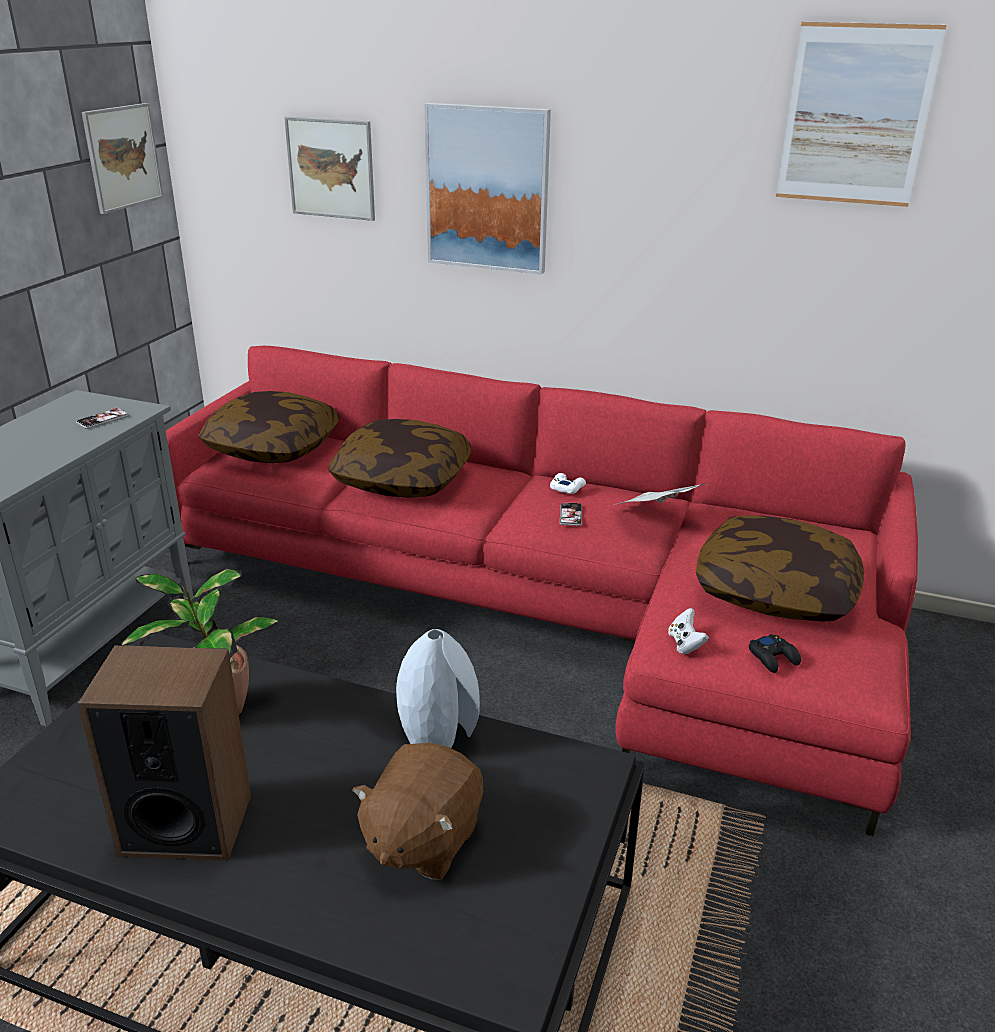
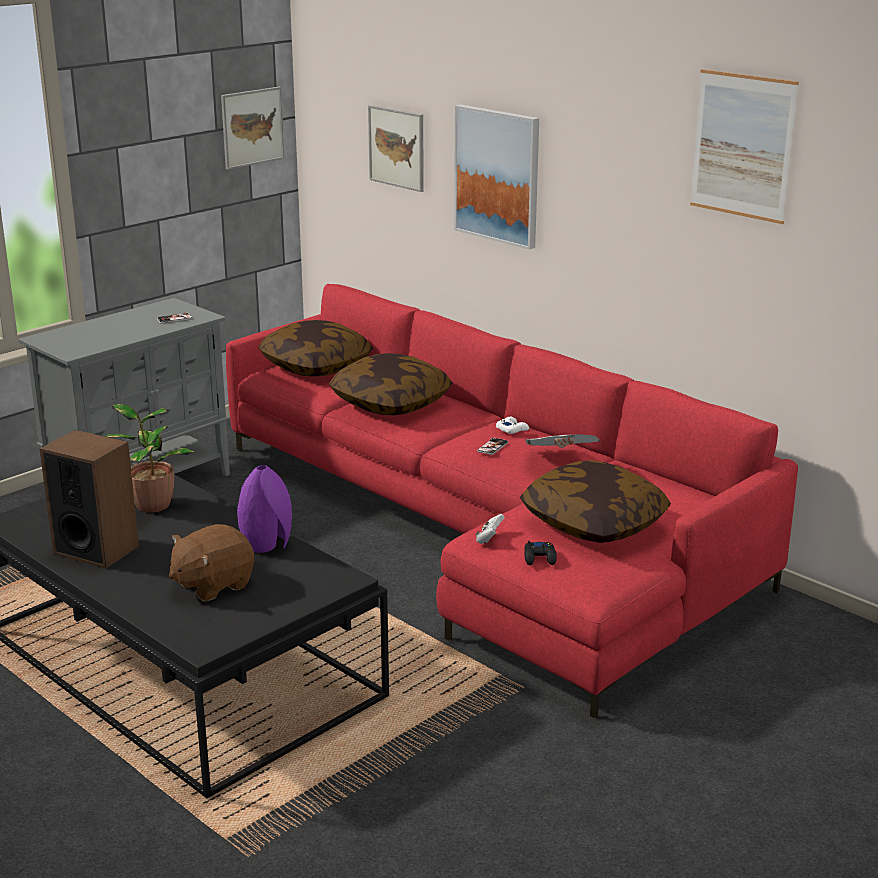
camera: 25 degrees right, 5 degrees down
(439, 736) = (268, 544): grey vase -> purple vase

